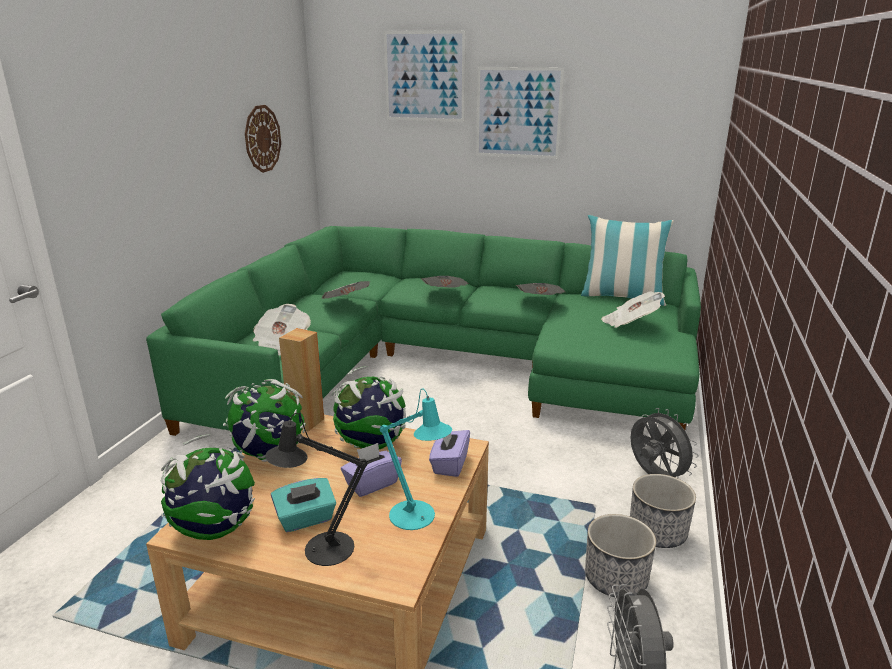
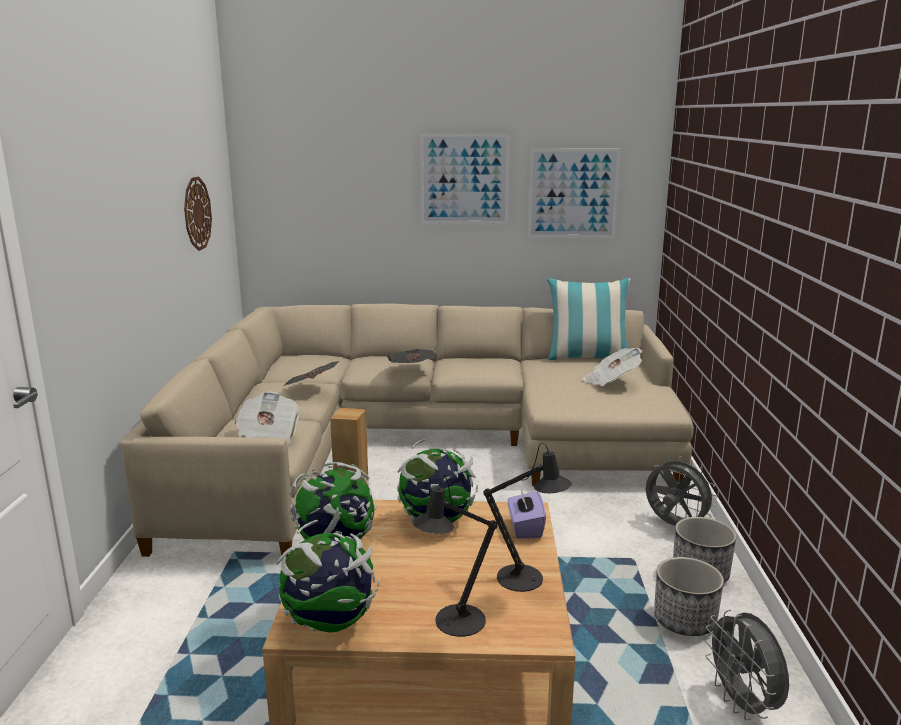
camera: 15 degrees left, 5 degrees down
(306, 519) = (417, 598): turquoise tissue box -> none
(371, 484) = (461, 556): purple tissue box -> none
(417, 518) = (526, 579): turquoise table lamp -> black table lamp
(424, 76) = (362, 144): picture -> picture (573, 193)
(445, 366) = (417, 447): green sofa -> beige sofa
(540, 302) = (512, 369): newspaper -> none

